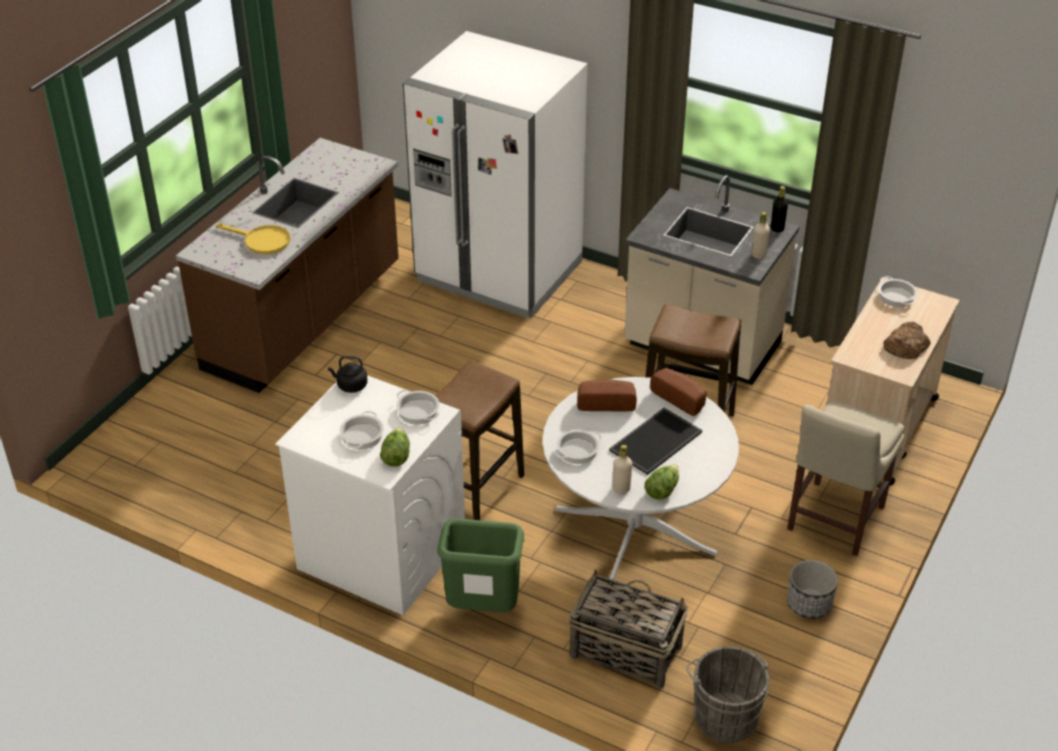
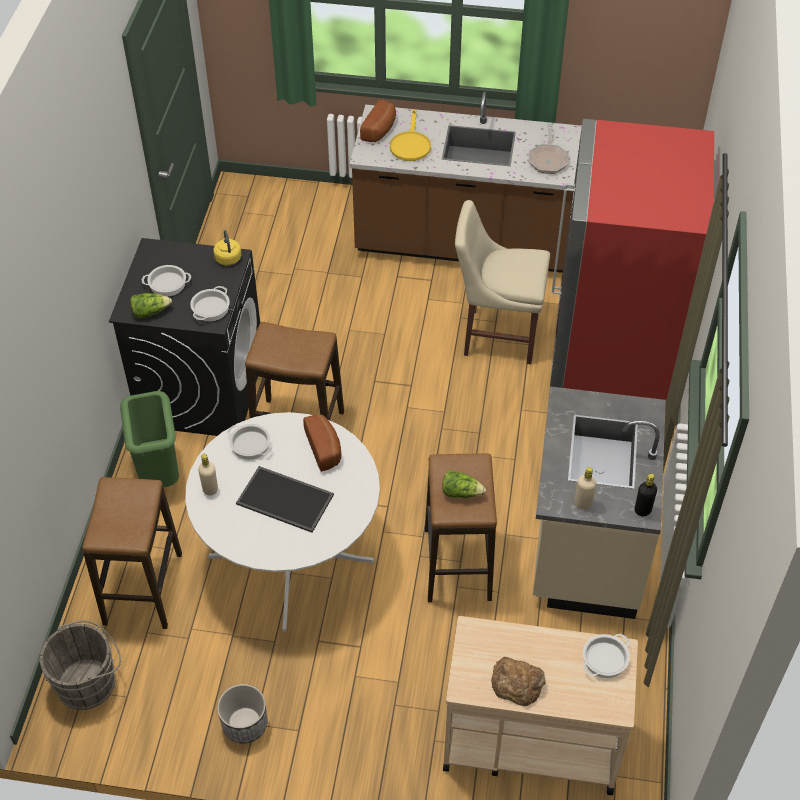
camera: 70 degrees right, 10 degrees up
(346, 170) = (548, 159): none -> frying pan
(350, 386) = (228, 257): black kettle -> yellow kettle
(380, 552) = (201, 389): white washing machine -> black washing machine
(499, 272) = (612, 353): white fridge -> red fridge
(624, 650) = (143, 588): basket -> stool
(662, 489) = (219, 520): lettuce -> lettuce (461, 492)
(680, 398) = (355, 504): bread -> bread (380, 130)
(833, 521) = (368, 724): beige chair -> beige chair (496, 335)

